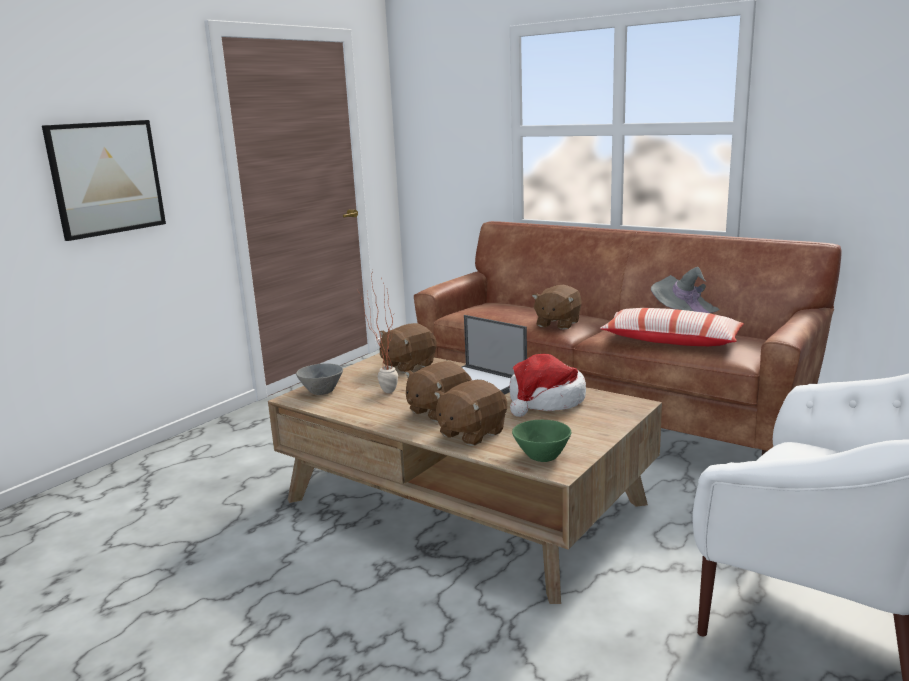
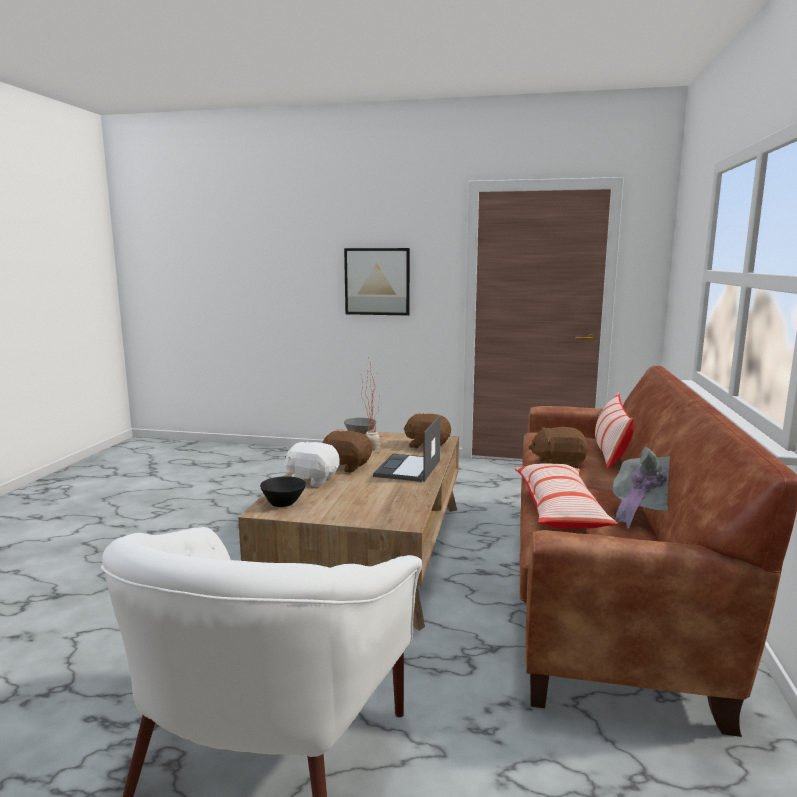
camera: 65 degrees right, 5 degrees down
(471, 433) = (312, 480): brown plush toy -> white plush toy
(532, 306) = (610, 452): none -> pillow
(543, 455) = (284, 503): green bowl -> black bowl
(545, 401) = (388, 492): hat -> none

